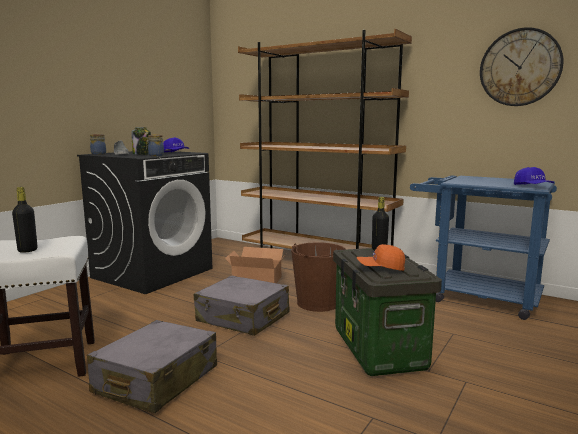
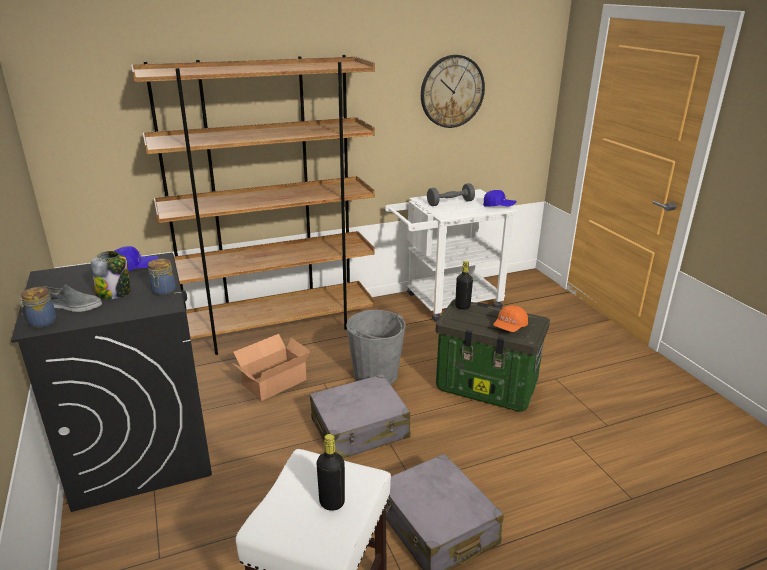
camera: 55 degrees left, 15 degrees up
(317, 303) = (376, 374): brown bucket -> grey bucket
(475, 296) = (446, 303): blue cart -> white cart
(486, 180) = (450, 203): none -> grey dumbbell

